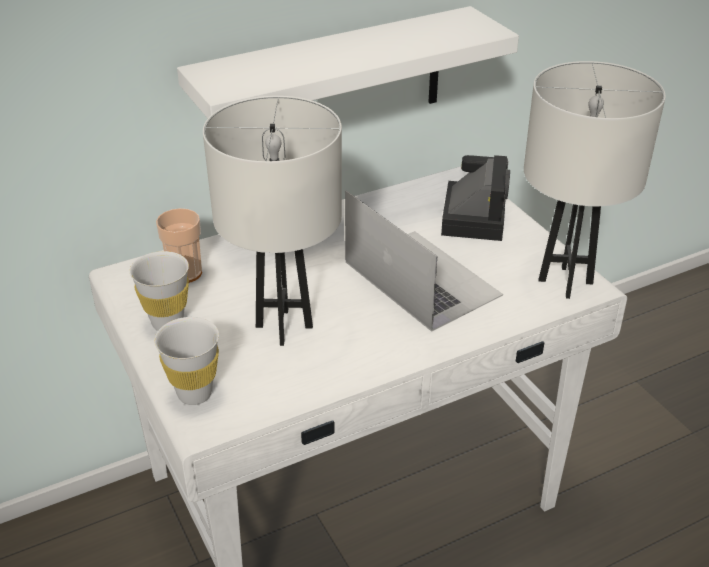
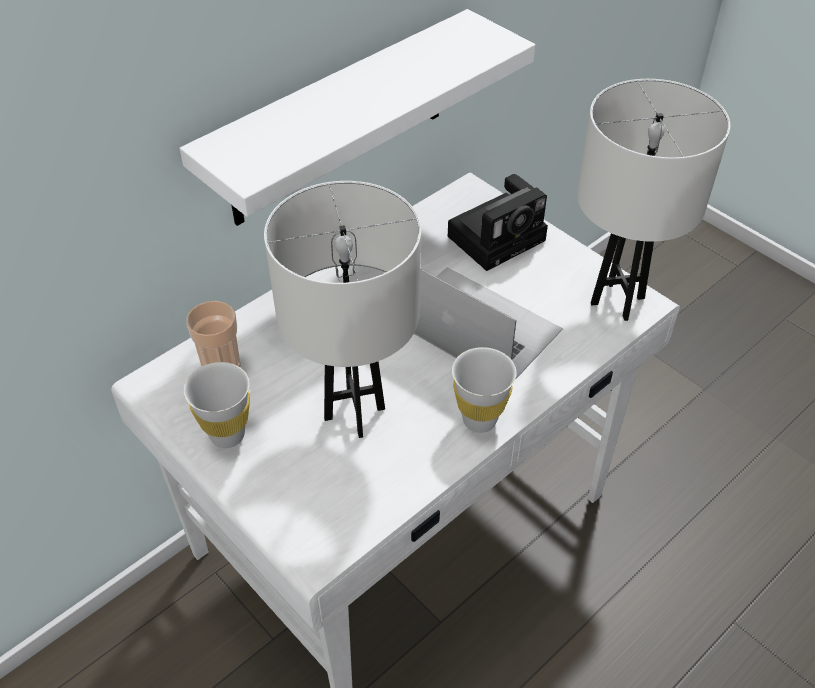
camera: 15 degrees left, 10 degrees up
(194, 394) = (292, 518): white cup -> white cup (479, 420)
(473, 215) = (499, 236): camera -> camera turned 60 degrees clockwise

